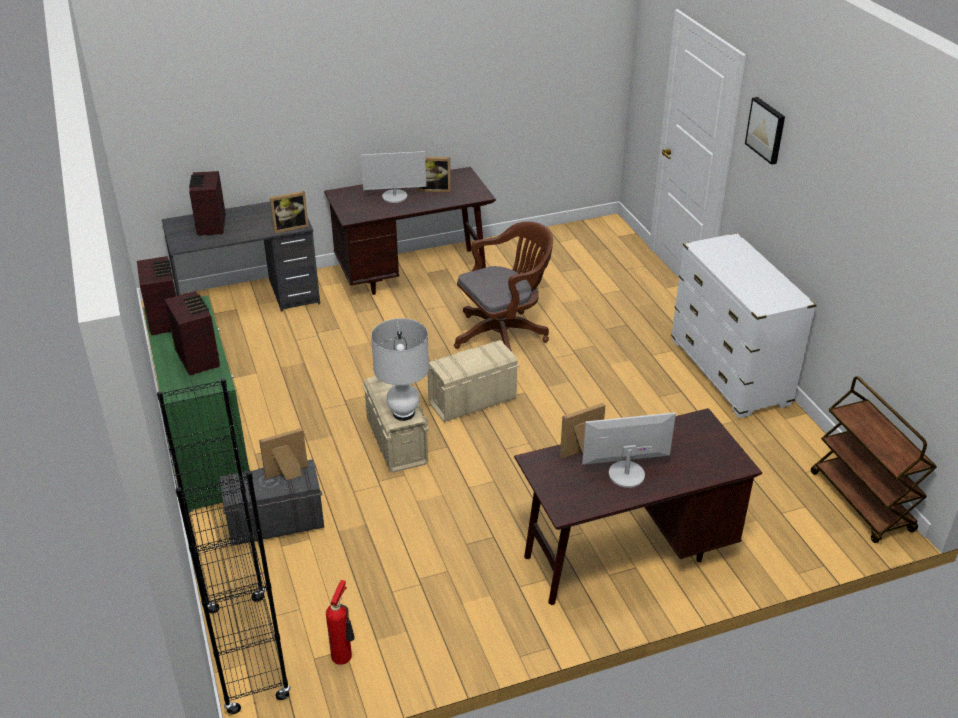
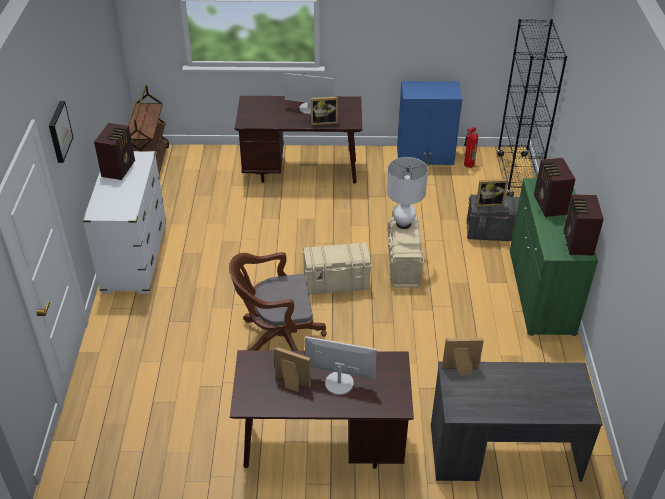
camera: 160 degrees left, 5 degrees up
(210, 226) = (545, 395): radio -> radio (119, 168)
(428, 653) = (425, 156): none -> blue cabinet

